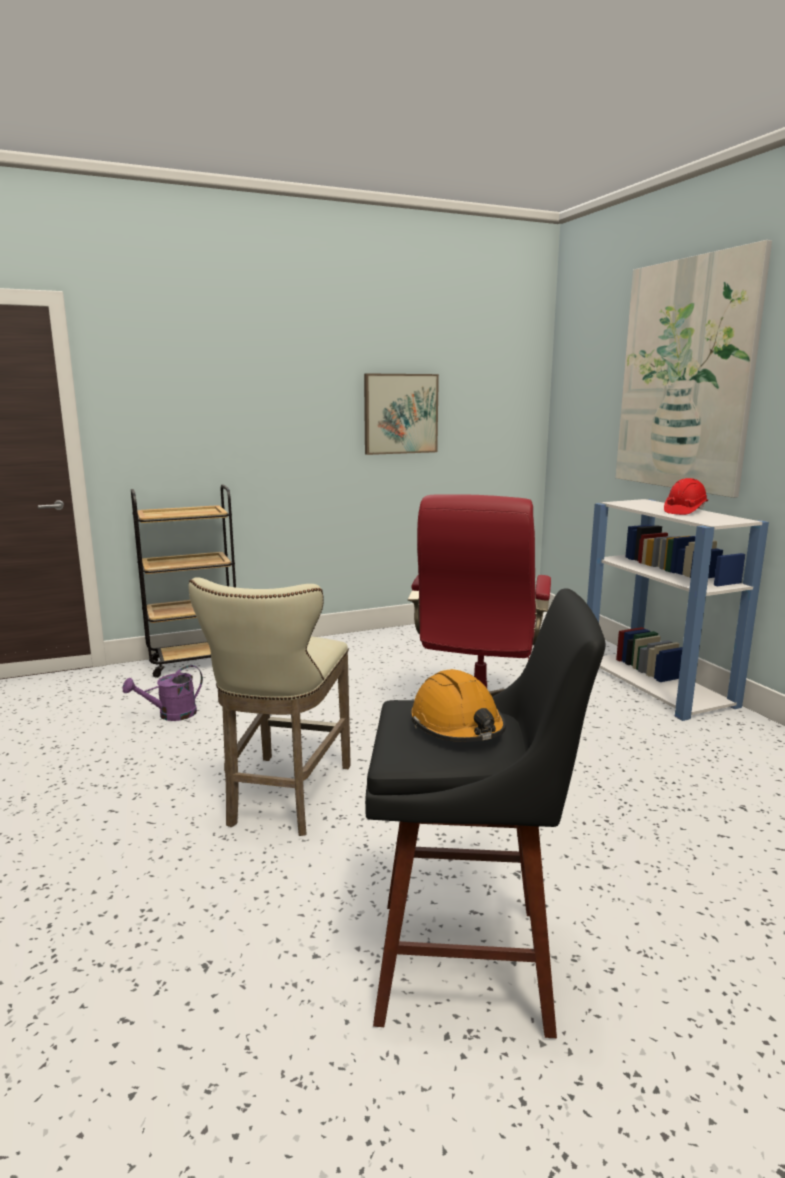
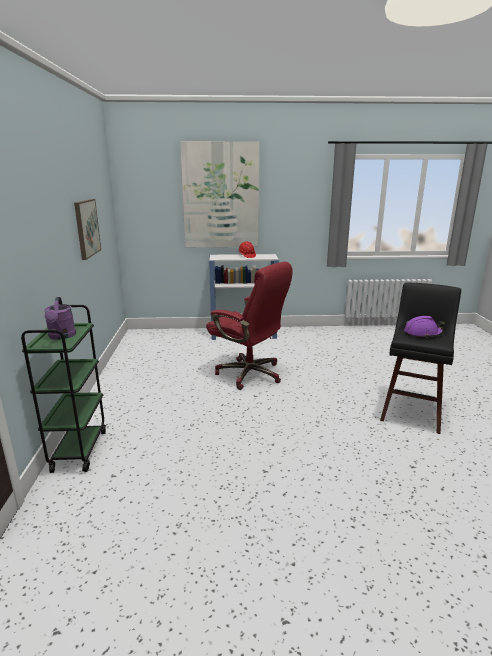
camera: 70 degrees left, 5 degrees up
(171, 715) = (167, 466): purple watering can -> purple watering can (61, 336)
(195, 663) = (79, 450): brown cart -> green cart
(284, 798) = (295, 434): beige stool -> none
(457, 726) = (422, 333): orange hard hat -> purple hard hat

